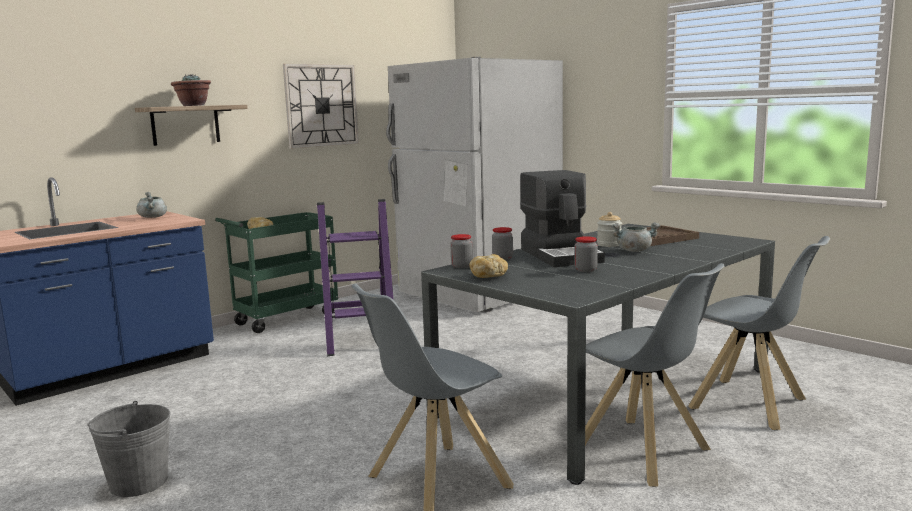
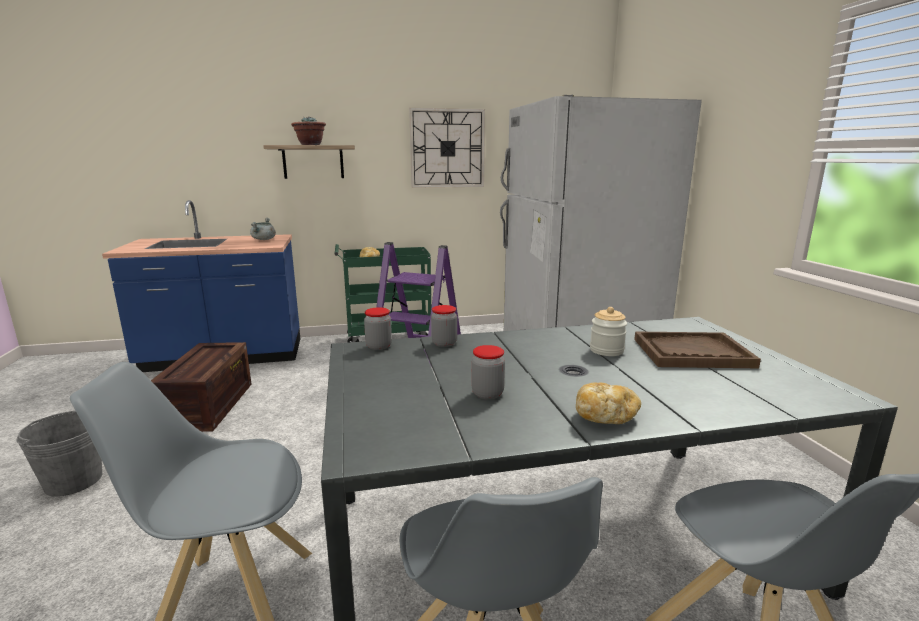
camera: 30 degrees right, 5 degrees up
(181, 405) = (210, 406): none -> crate
(489, 276) = (366, 372): bread -> bread (605, 417)
(561, 255) = (513, 356): coffee machine -> none
(634, 251) = (619, 371): grey cooking pot -> none

